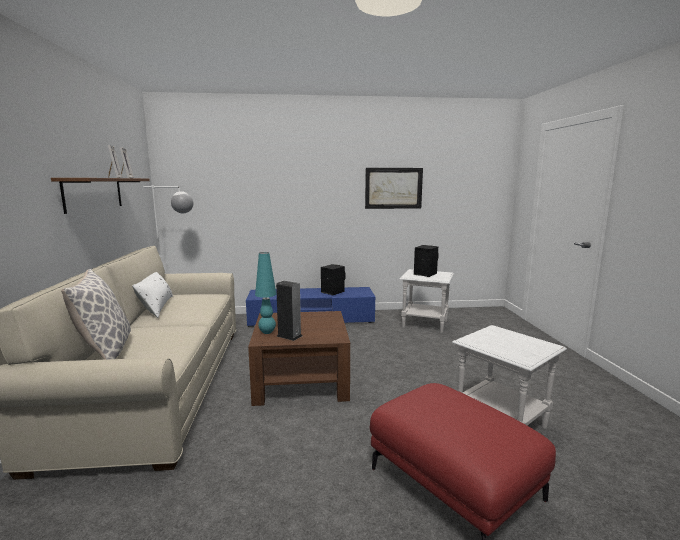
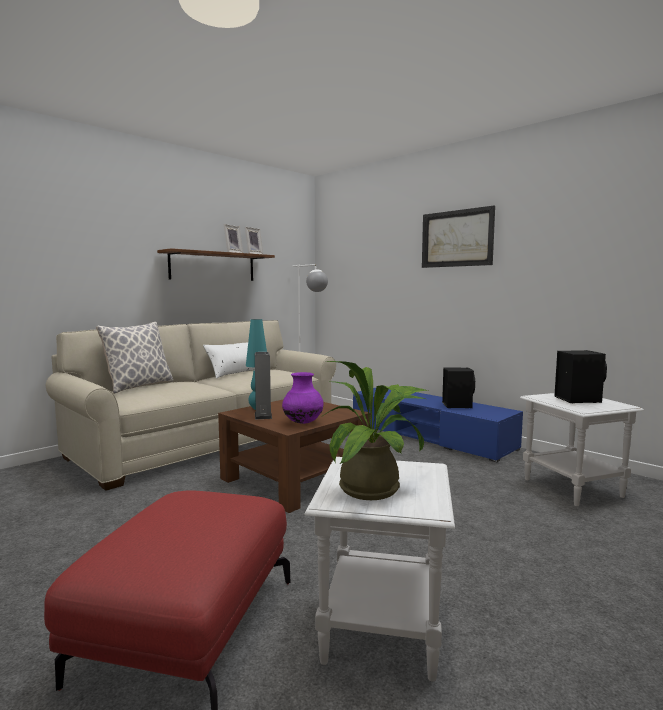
camera: 50 degrees right, 5 degrees down
(330, 331) = (303, 423): none -> purple vase
(393, 188) = (572, 258): picture -> picture (457, 238)
(515, 346) = (376, 488): none -> potted plant

